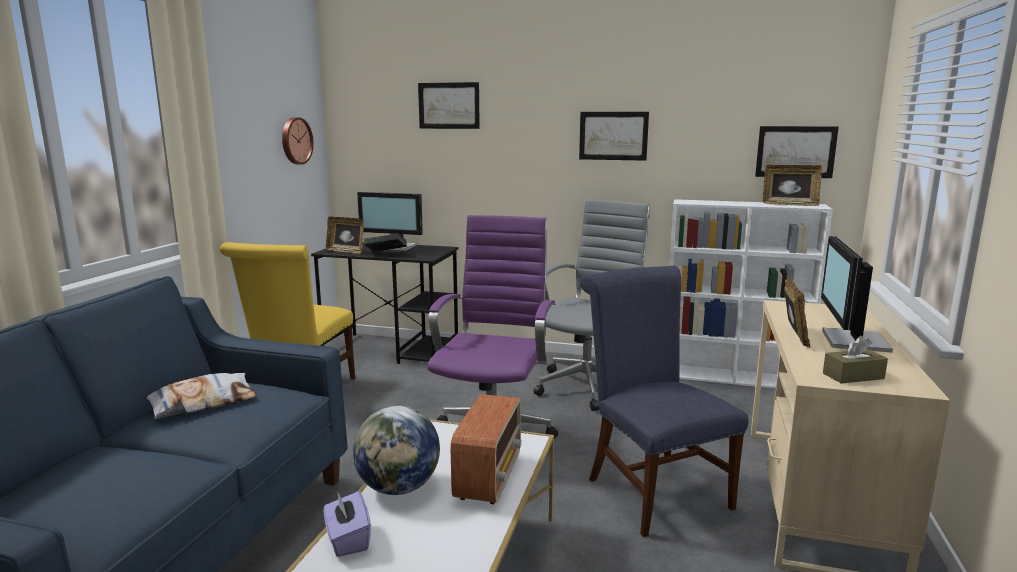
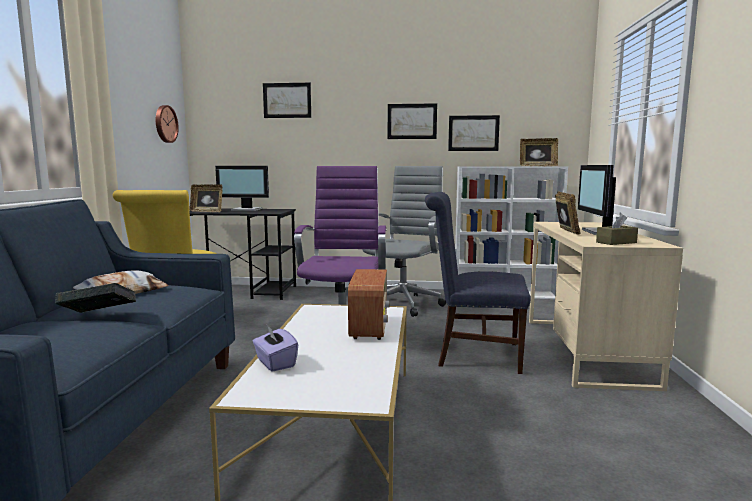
camera: 10 degrees left, 5 degrees down
(386, 254) = (241, 212): book -> book (99, 316)
(399, 488) = (302, 336): globe -> none
(652, 489) = (472, 354): blue chair -> blue chair turned 45 degrees counterclockwise
(795, 152) = (539, 130): picture -> picture (473, 133)

